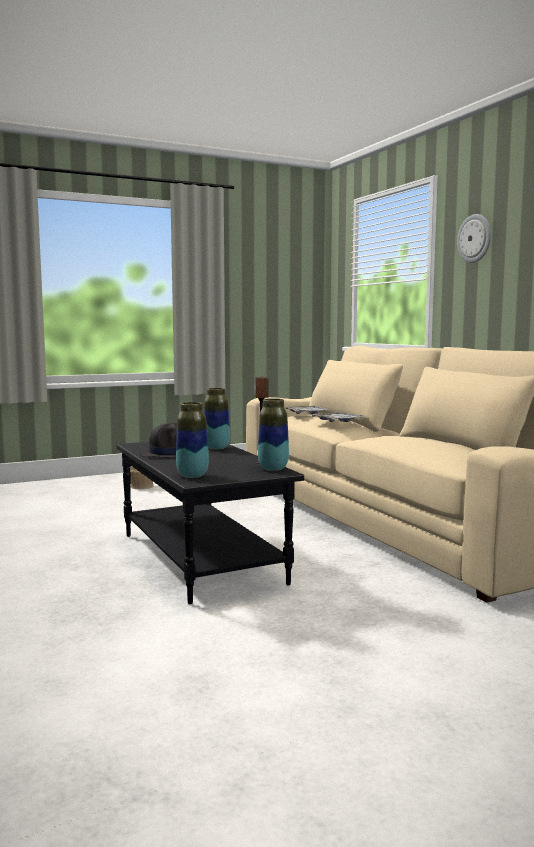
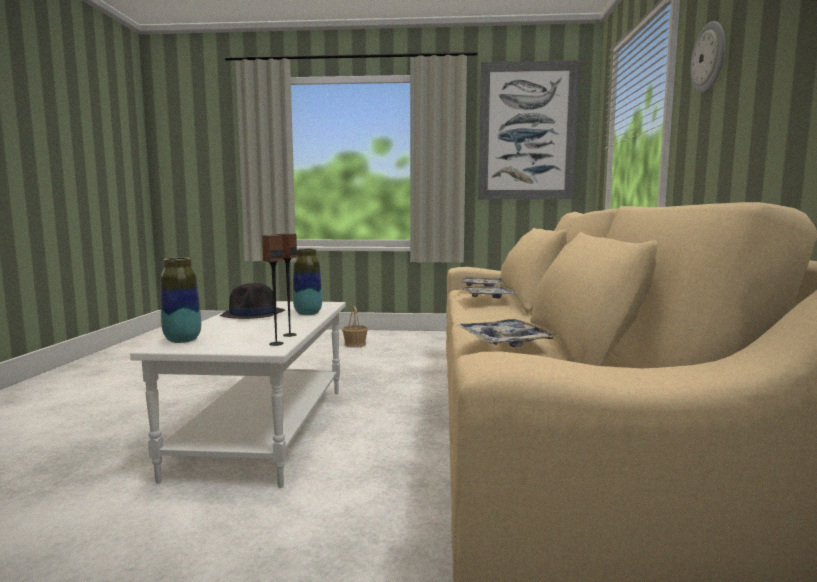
camera: 30 degrees right, 0 degrees up
(202, 558) = (267, 429): black coffee table -> white coffee table
(273, 469) = (276, 344): vase -> speaker
(274, 265) = (527, 131): none -> picture
(437, 447) = (504, 341): none -> tray

